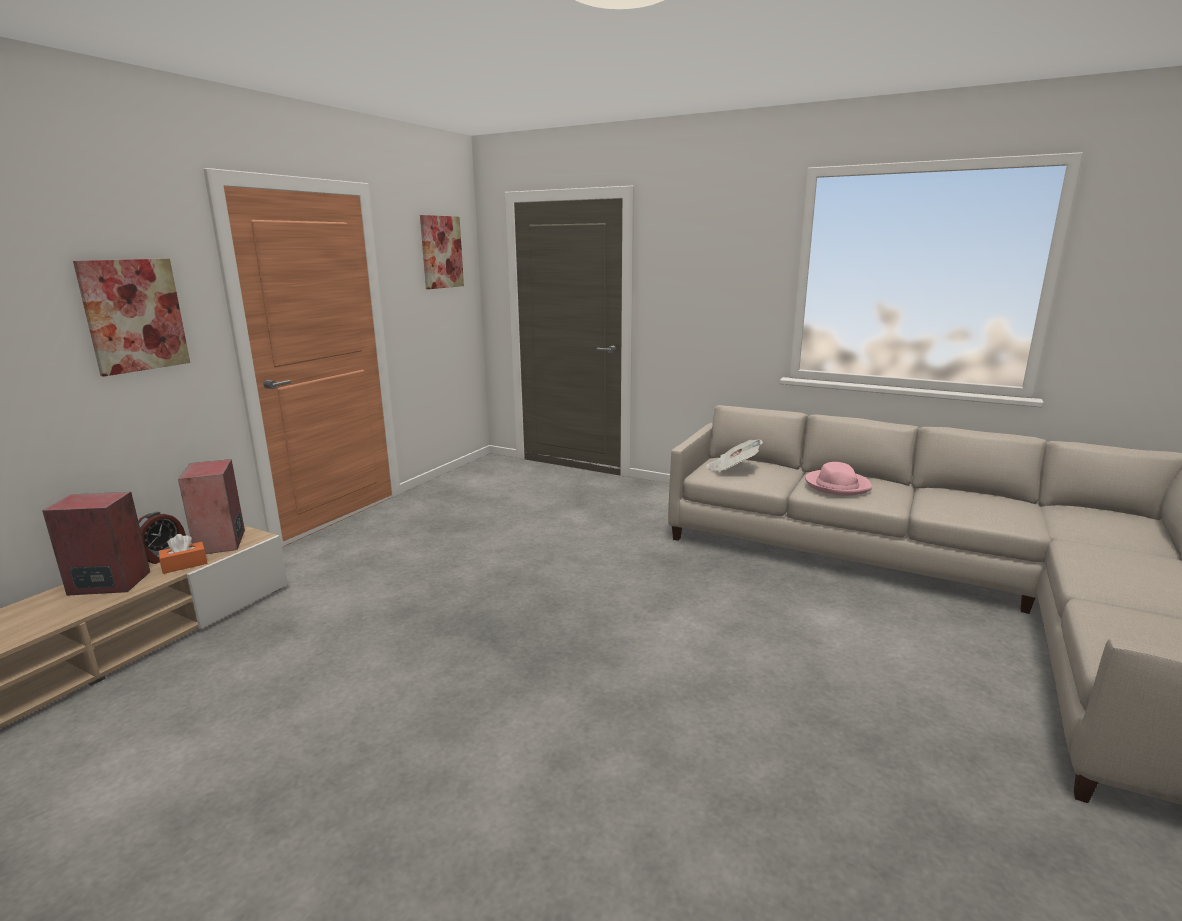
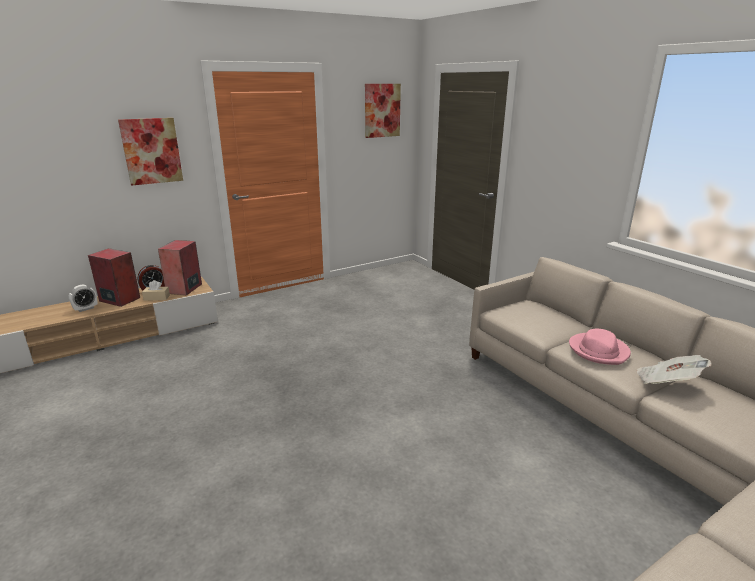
camera: 30 degrees right, 5 degrees up
(53, 612) = (86, 309): none -> alarm clock
(184, 564) = (157, 298): orange tissue box -> beige tissue box
(732, 469) = (525, 314): newspaper -> newspaper (666, 382)

